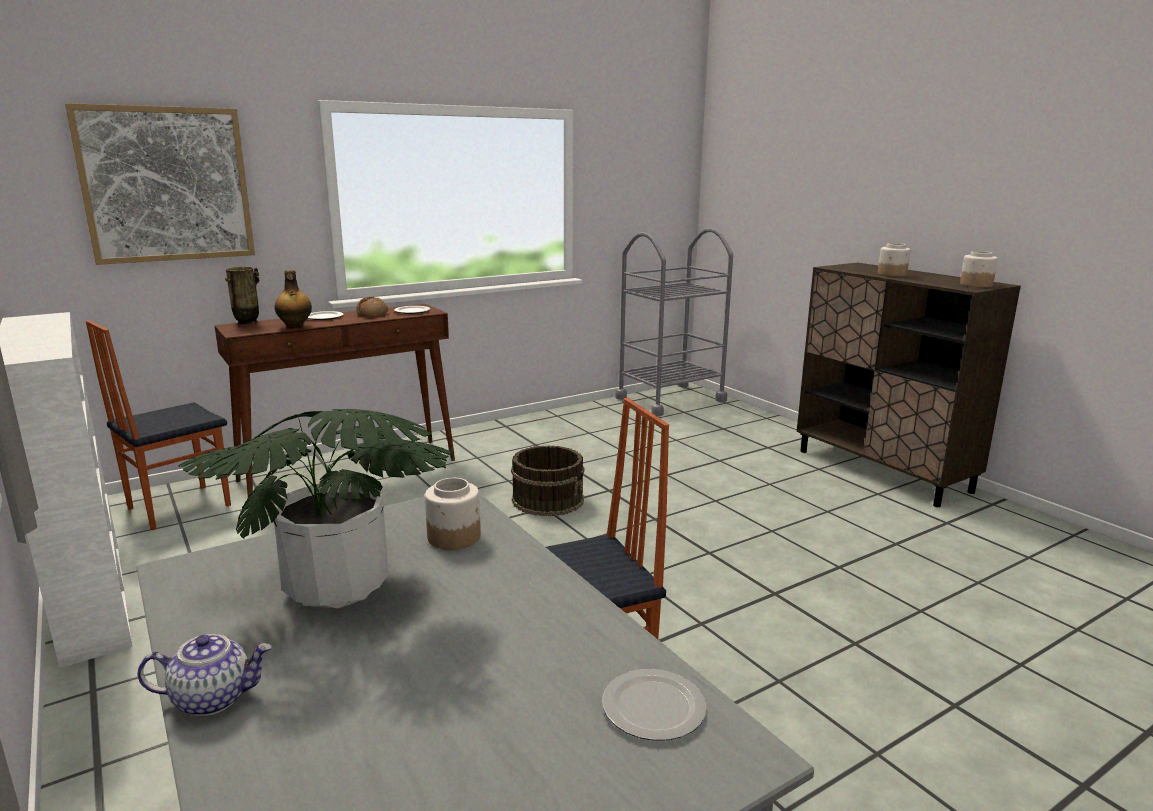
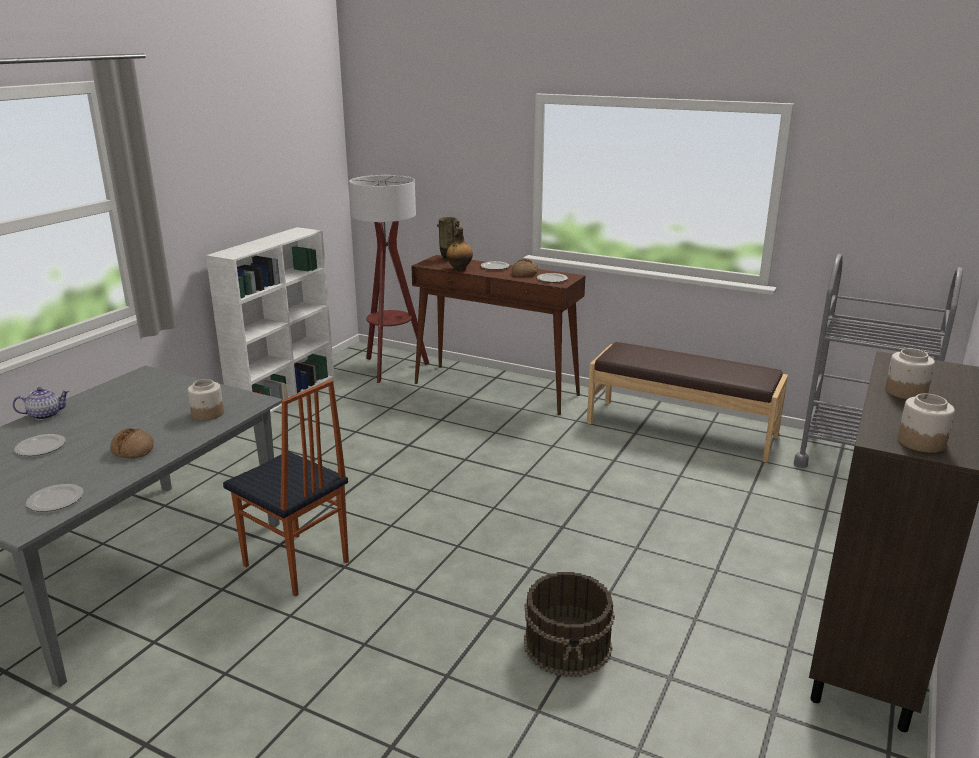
camera: 60 degrees right, 5 degrees up
(166, 184) = (433, 152): picture -> none
(178, 507) = (391, 368): chair -> floor lamp
(213, 698) = (45, 415): teapot -> teapot turned 75 degrees counterclockwise
(336, 586) = (141, 406): potted plant -> none
(383, 714) = (40, 447): none -> plate
(519, 611) = (133, 450): none -> bread
(548, 499) = (539, 471): brown bucket -> brown bucket (568, 644)
(553, 428) = (681, 429): none -> brown bench

